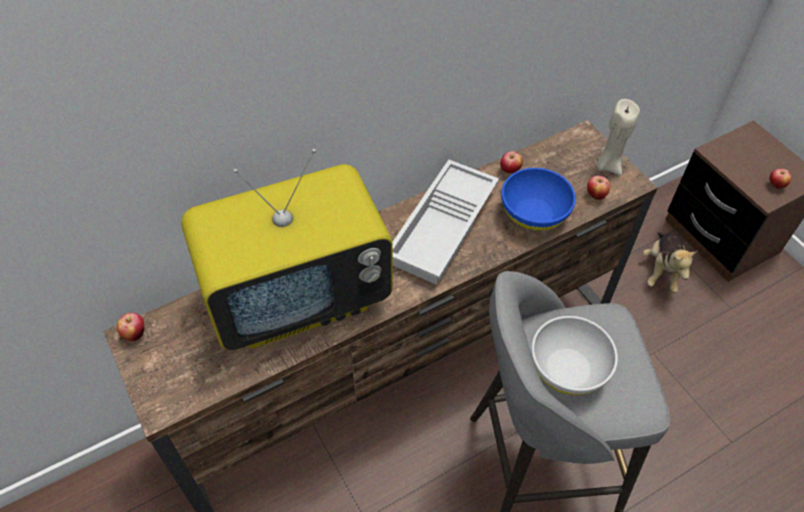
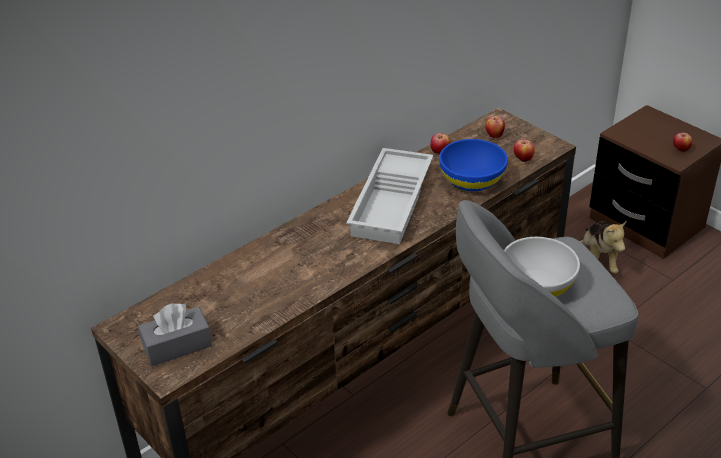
camera: 10 degrees left, 15 degrees down
(135, 334) = (123, 324): apple -> apple (494, 136)
(179, 372) = (177, 346): none -> grey tissue box
(299, 297) = (274, 273): television -> none
(608, 165) = (527, 136): beige candle -> none

